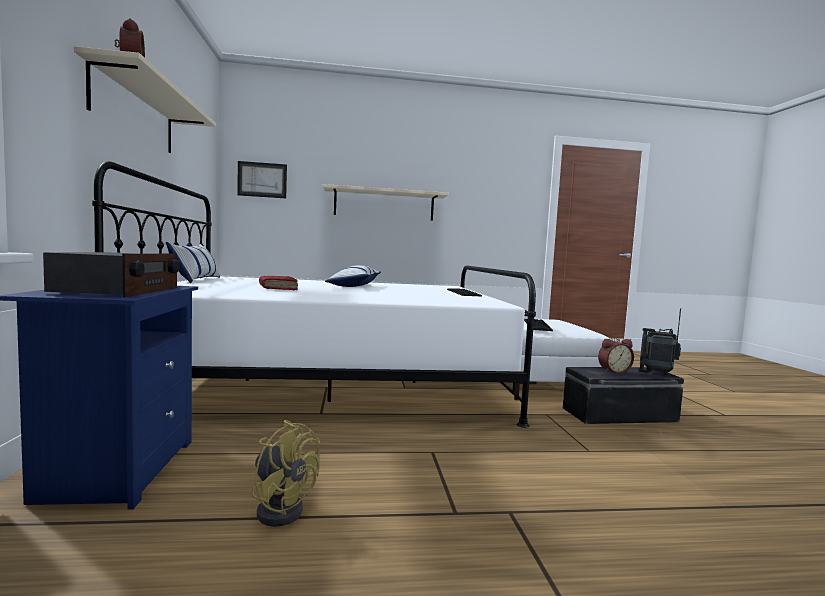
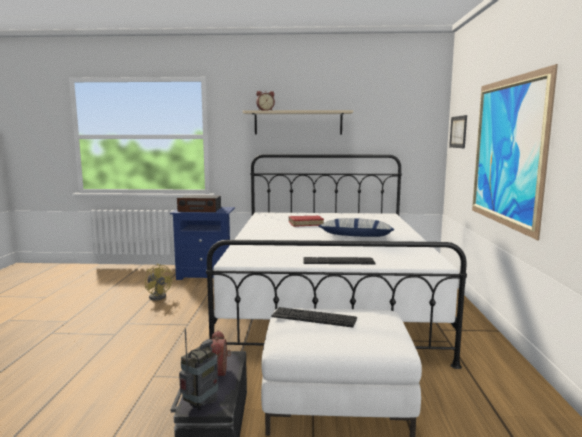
camera: 100 degrees right, 5 degrees up
(196, 279) = (349, 213): pillow -> none
(281, 508) = (158, 296): yellow fan -> yellow fan turned 90 degrees counterclockwise
(384, 205) = (506, 152): beige shelf -> picture

